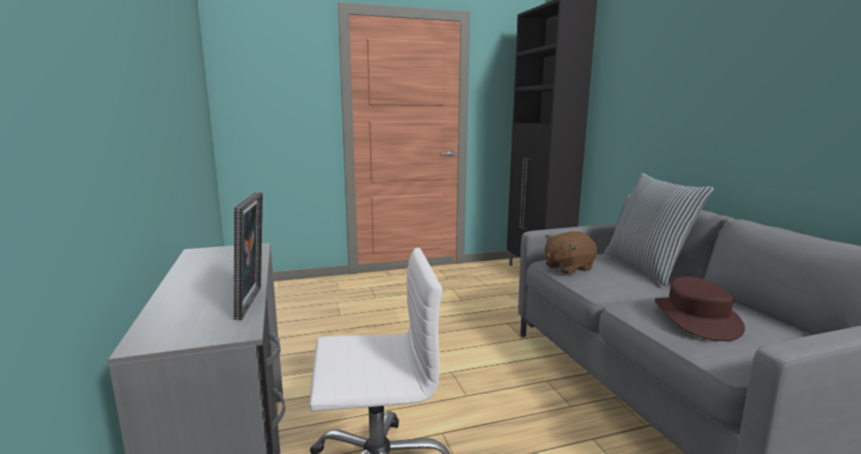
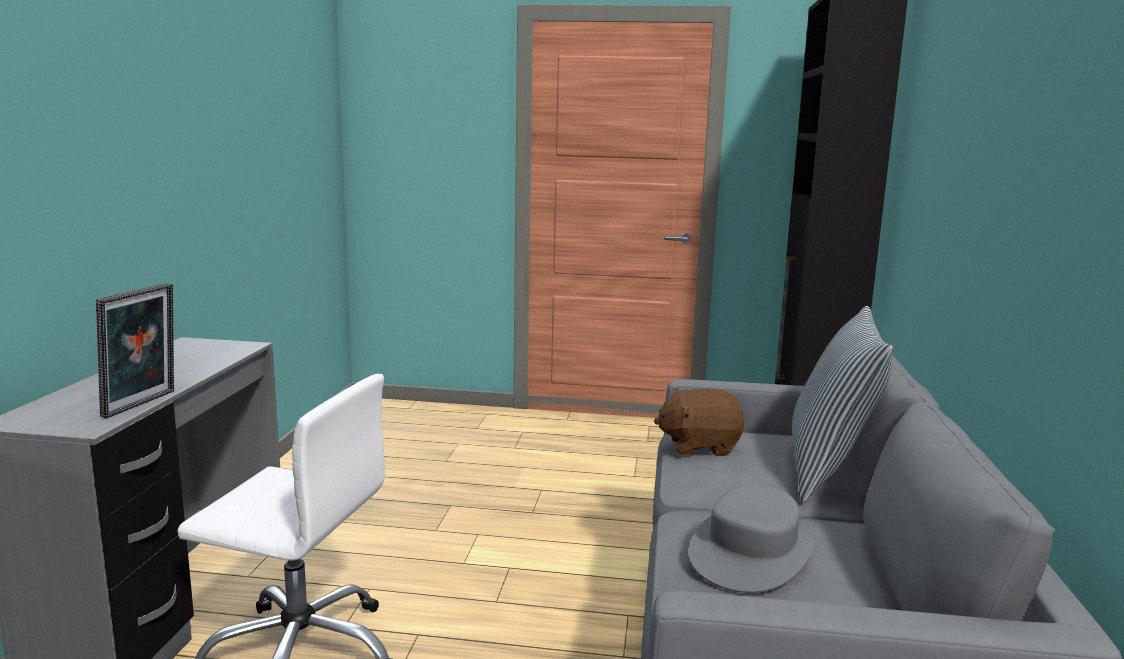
camera: 25 degrees right, 0 degrees up
(696, 318) = (752, 553): brown hat -> grey hat

